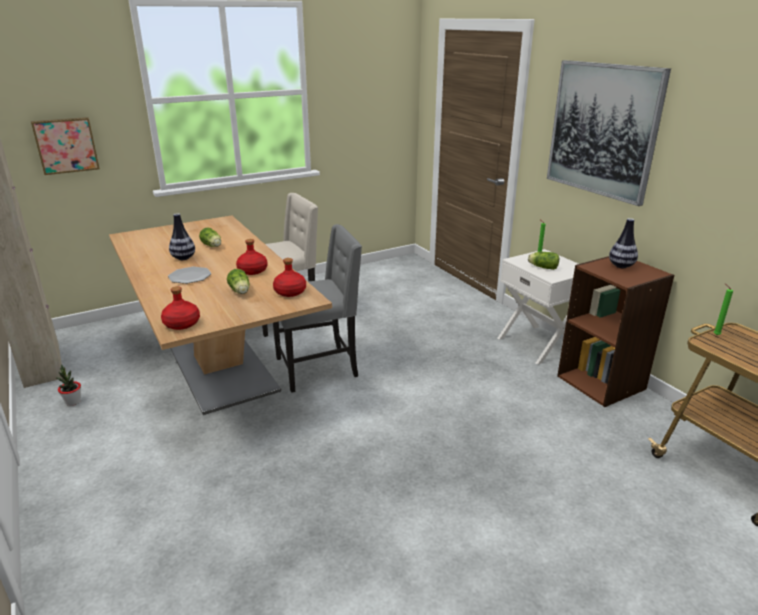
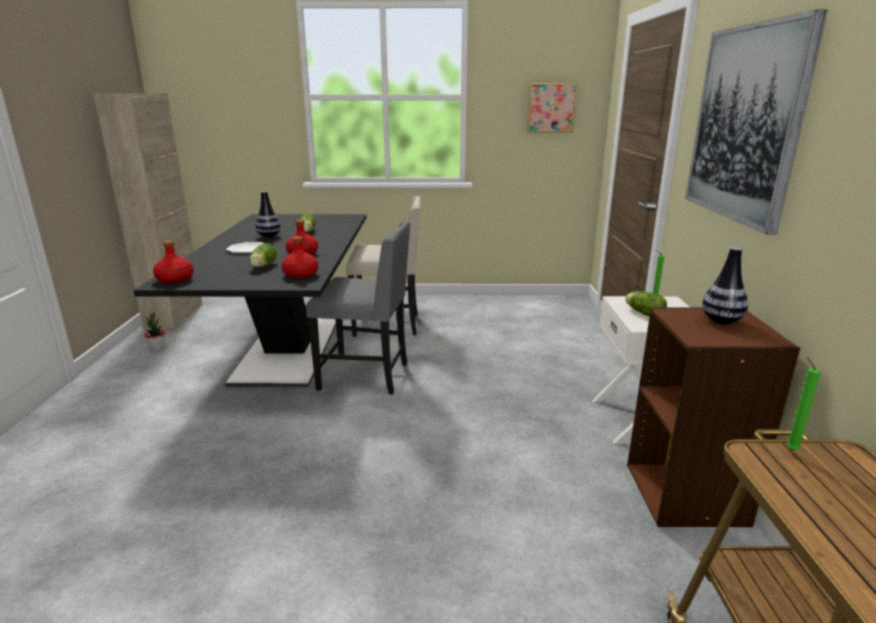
camera: 30 degrees right, 5 degrees down
(66, 145) = (234, 132): picture -> picture (550, 107)
(219, 365) = (289, 350): beige dining table -> black dining table

